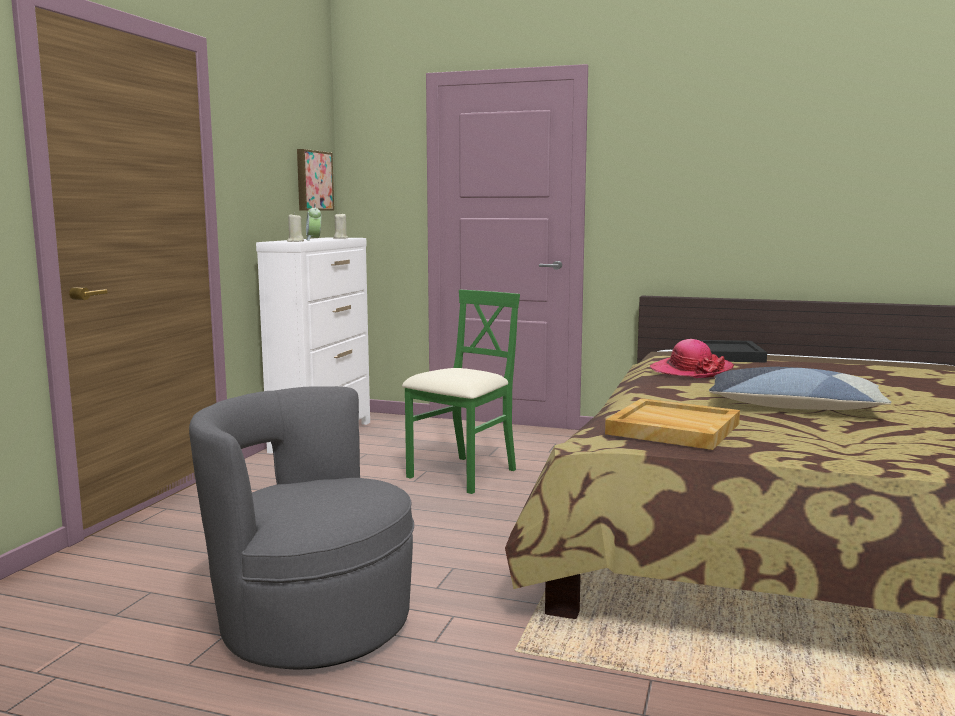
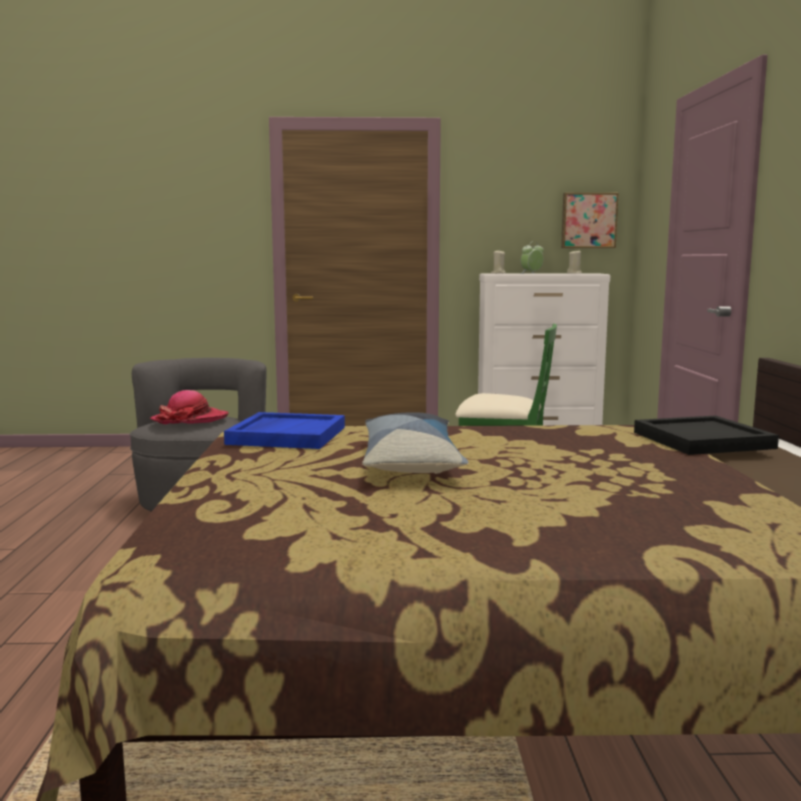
camera: 70 degrees right, 0 degrees up
(672, 429) = (286, 435): beige tray -> blue tray
(690, 371) = (565, 433): hat -> hat (190, 419)

